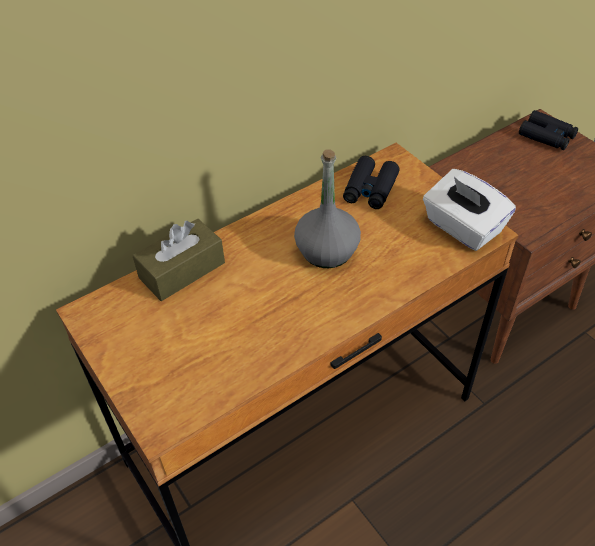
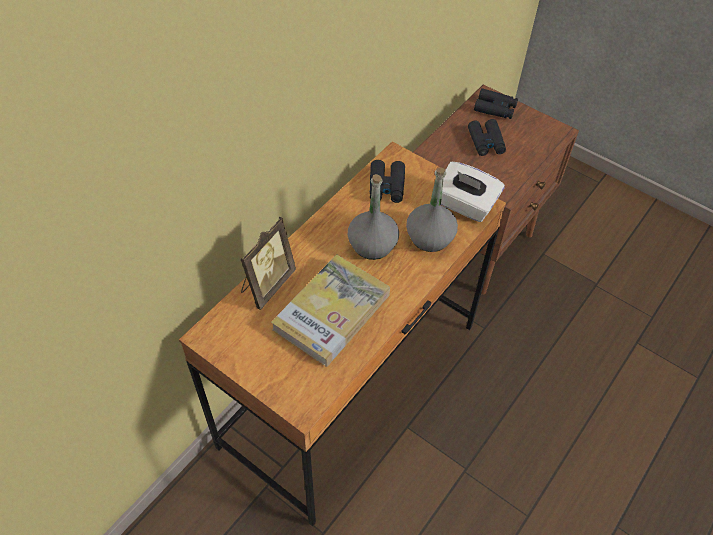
camera: 20 degrees left, 5 degrees up
(182, 270) = (267, 285): brown tissue box -> picture frame
(245, 318) = (332, 312): none -> book
(402, 256) = (429, 237): none -> grey bottle
(523, 171) = (486, 142): none -> black binoculars

